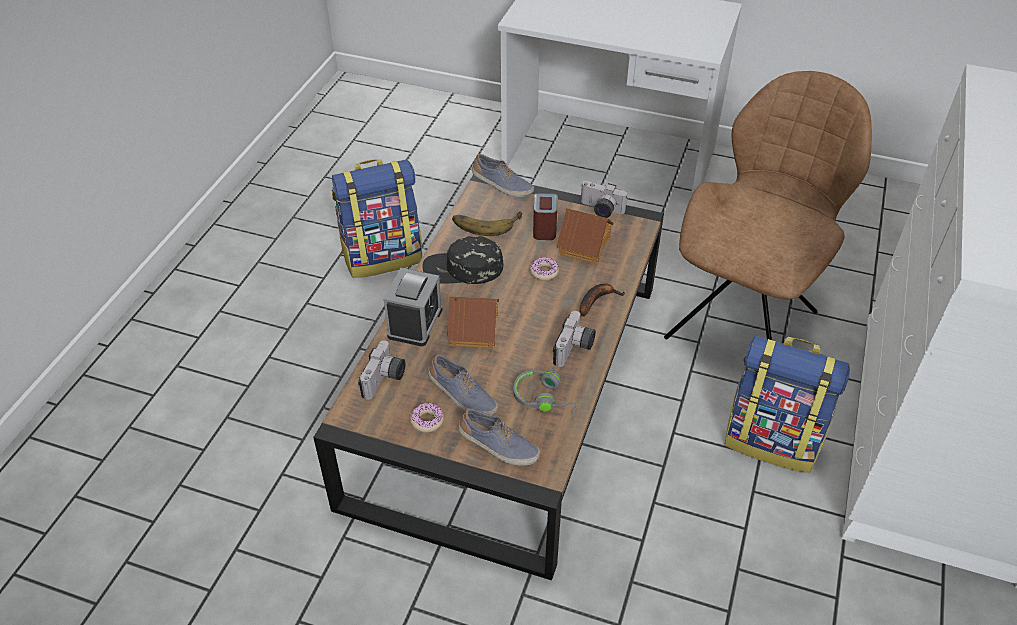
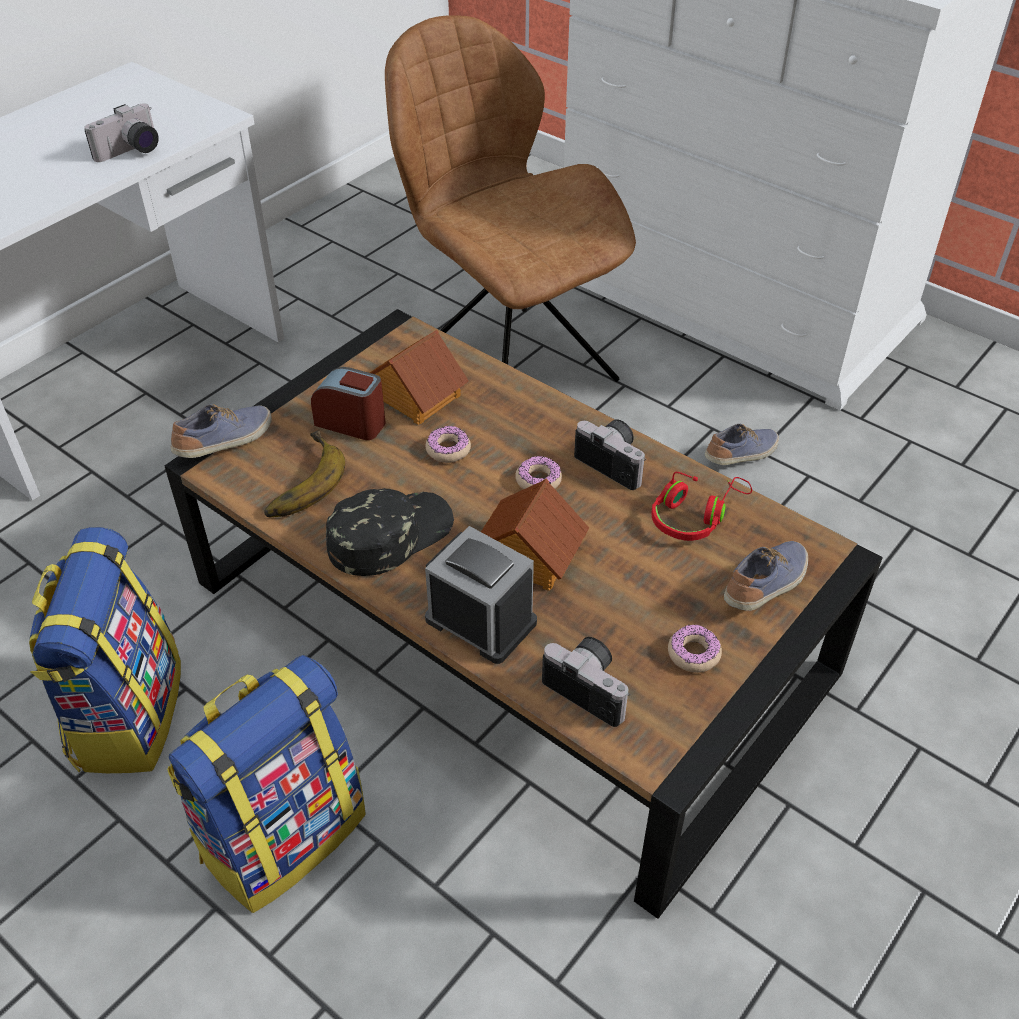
camera: 70 degrees left, 0 degrees up
(461, 396) = (659, 602): shoe -> shoe (742, 455)
(463, 269) = (389, 534): black cap -> black cap turned 150 degrees counterclockwise
(538, 318) = (538, 480): none -> donut
(545, 399) = (695, 515): grey headphones -> red headphones
(597, 300) = (532, 415): banana -> none
(600, 210) = (354, 360): camera -> camera (131, 152)
(772, 440) = (695, 411): backpack -> backpack (283, 834)

